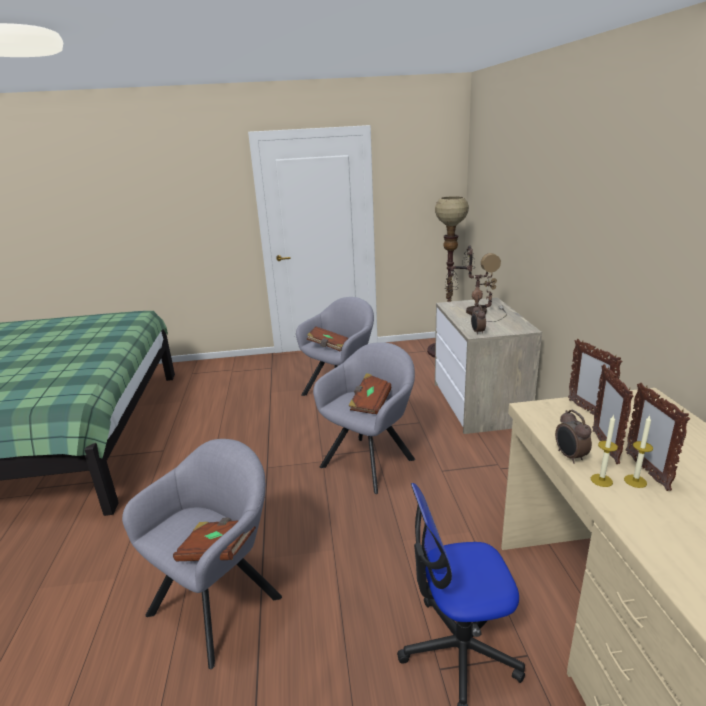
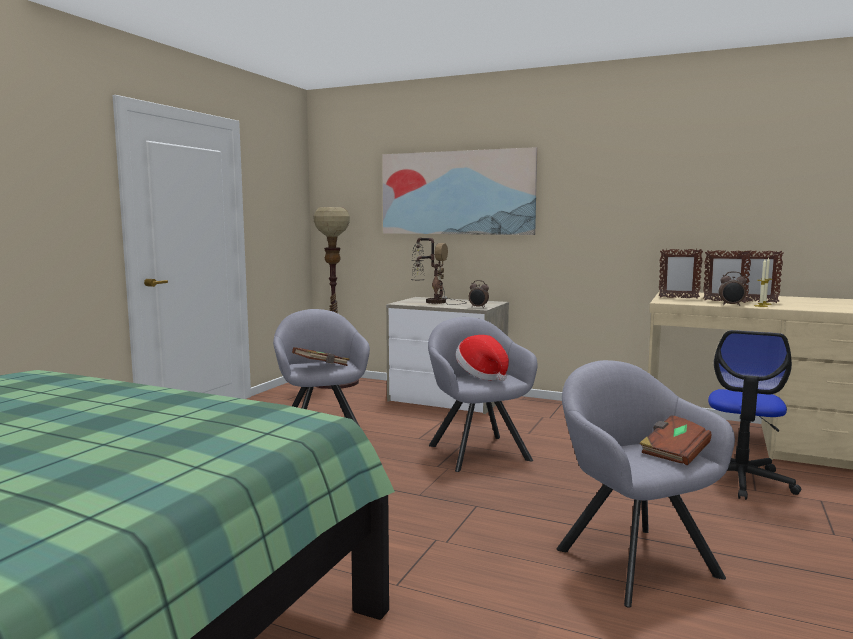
camera: 60 degrees left, 15 degrees down
(371, 402) = (482, 375): brown book -> hat
(530, 196) = (456, 193): none -> picture

